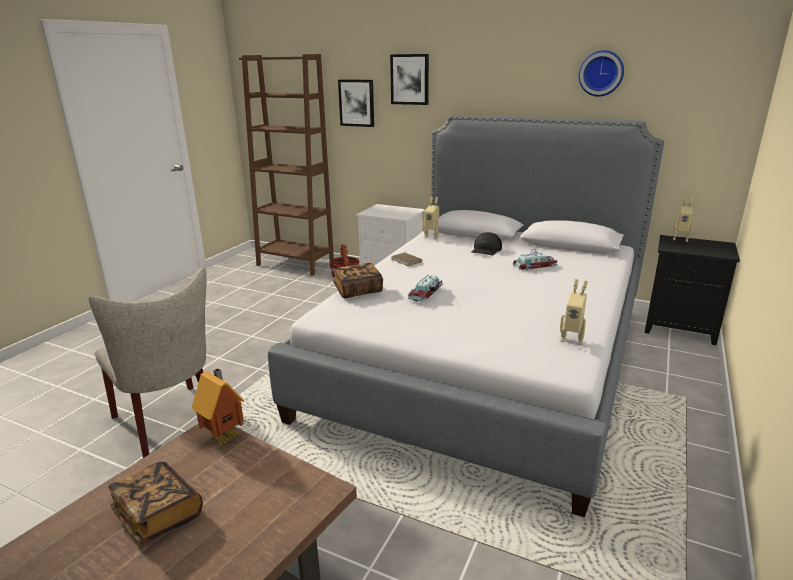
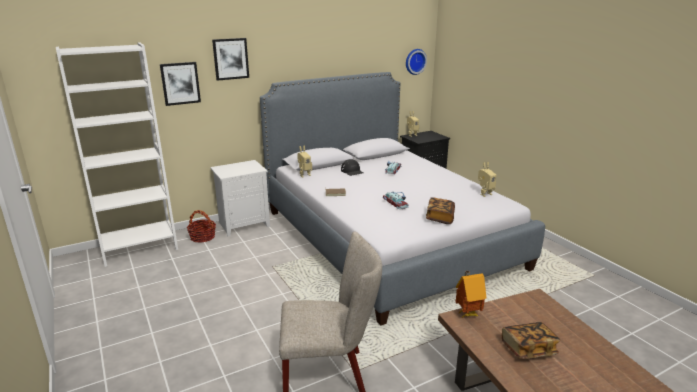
camera: 55 degrees left, 0 degrees up
(295, 264) = (139, 249): brown bookcase -> white bookcase
(358, 290) = (365, 218): book -> book (440, 217)
(601, 73) = (361, 45): wall clock -> wall clock (414, 61)

